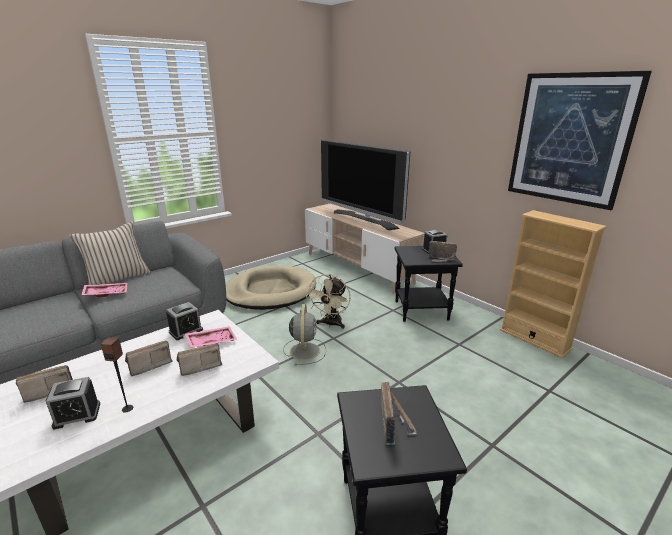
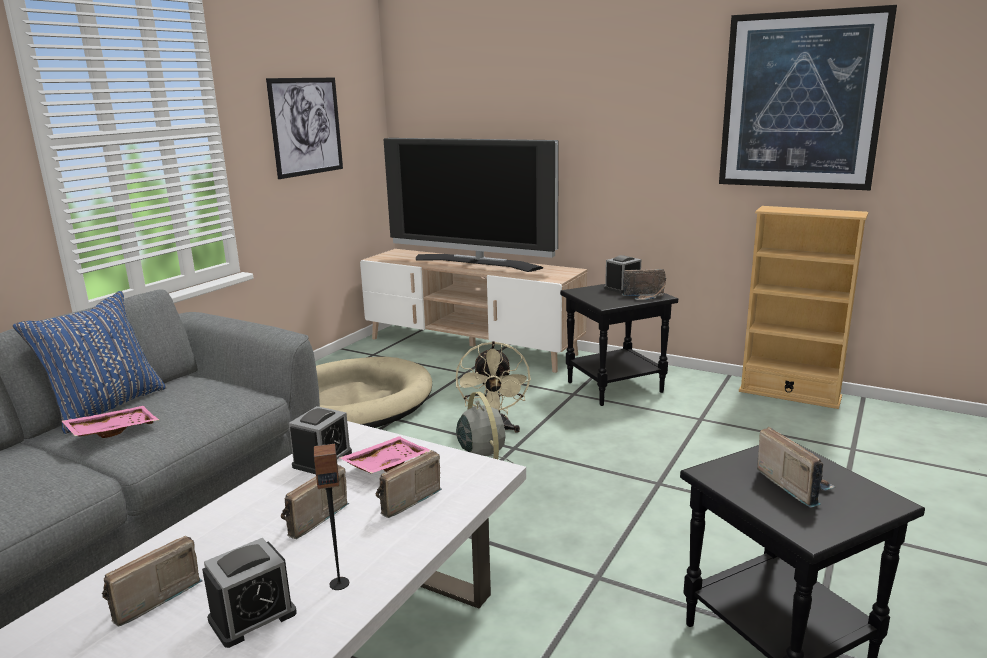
camera: 20 degrees left, 5 degrees down
(117, 279) = (105, 407): beige pillow -> blue pillow
(273, 132) = (306, 126): none -> picture

